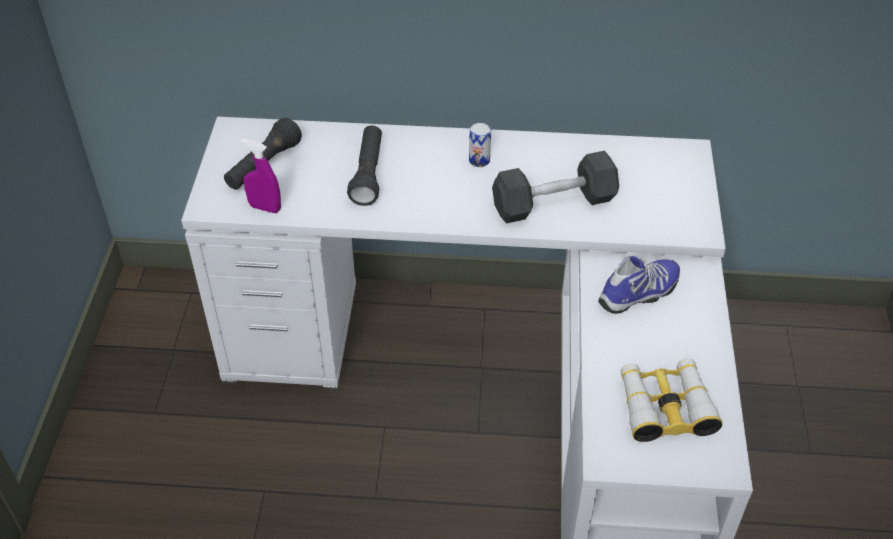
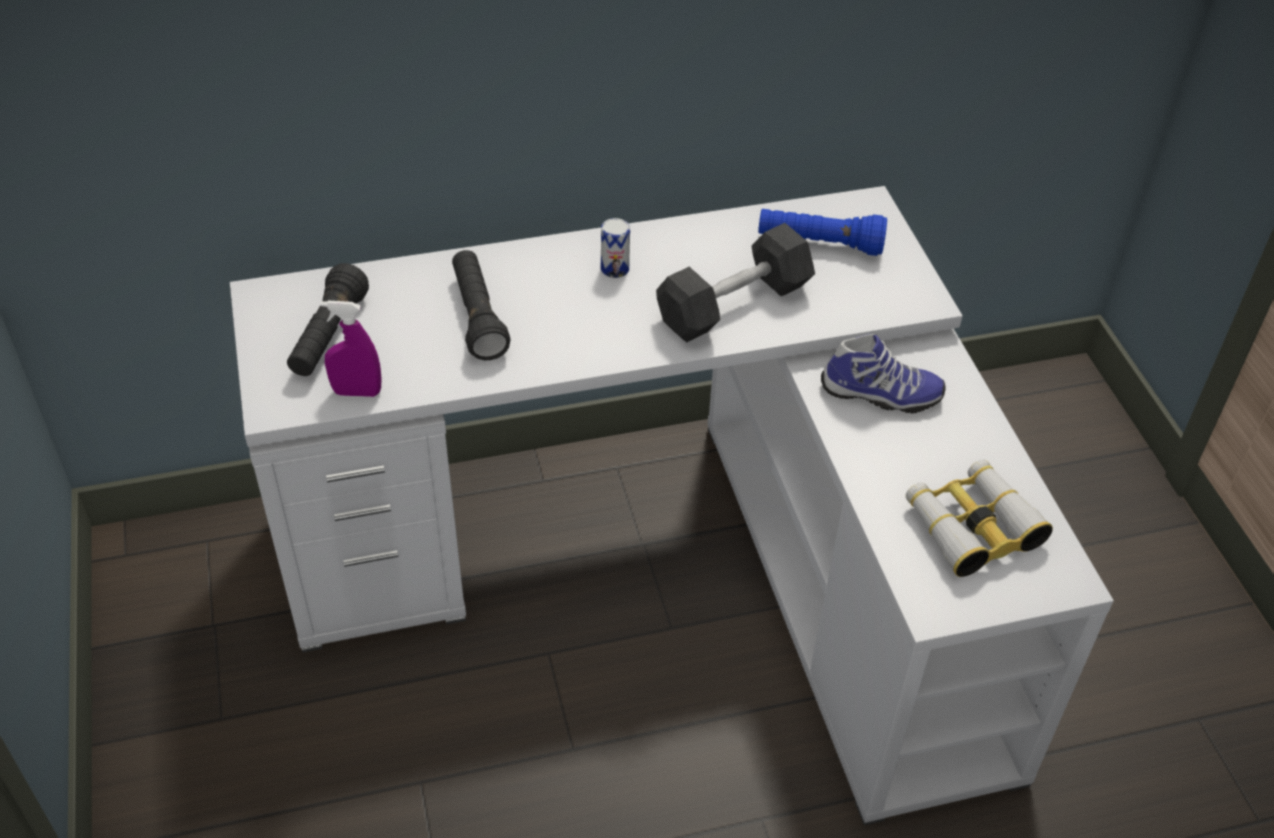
camera: 20 degrees left, 0 degrees up
(638, 173) = (819, 244): none -> blue flashlight
(640, 294) = (880, 395): shoe -> shoe turned 60 degrees clockwise

